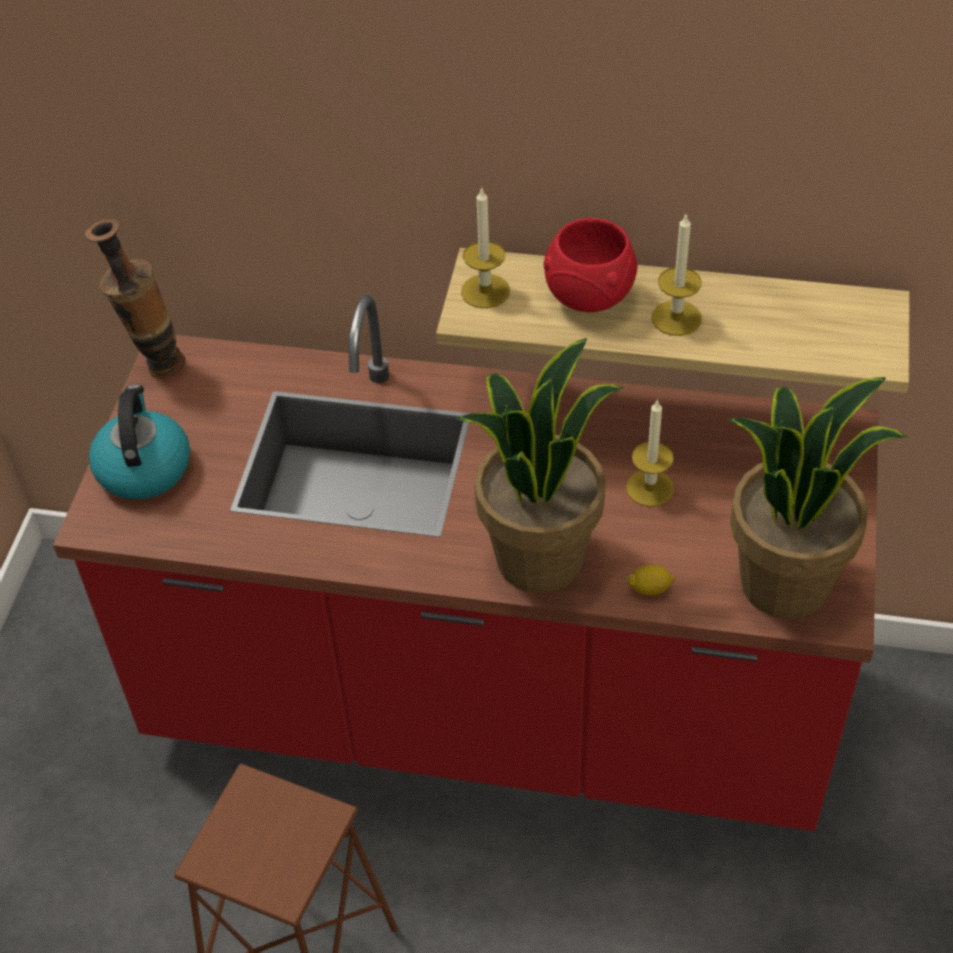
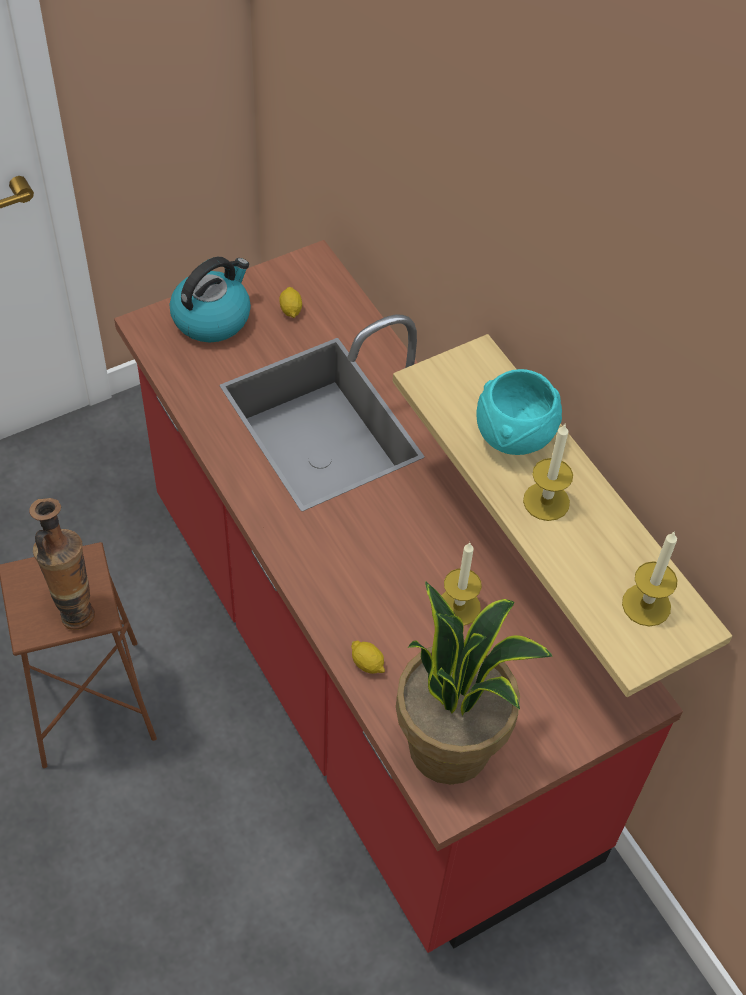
camera: 45 degrees right, 5 degrees up
(154, 365) = (299, 263): vase -> vase (74, 608)
(202, 404) = (291, 310): none -> lemon
(485, 291) = (459, 374): candle -> candle (646, 605)
(539, 557) = (335, 579): potted plant -> none
(590, 297) = (515, 437): red bowl -> turquoise bowl

